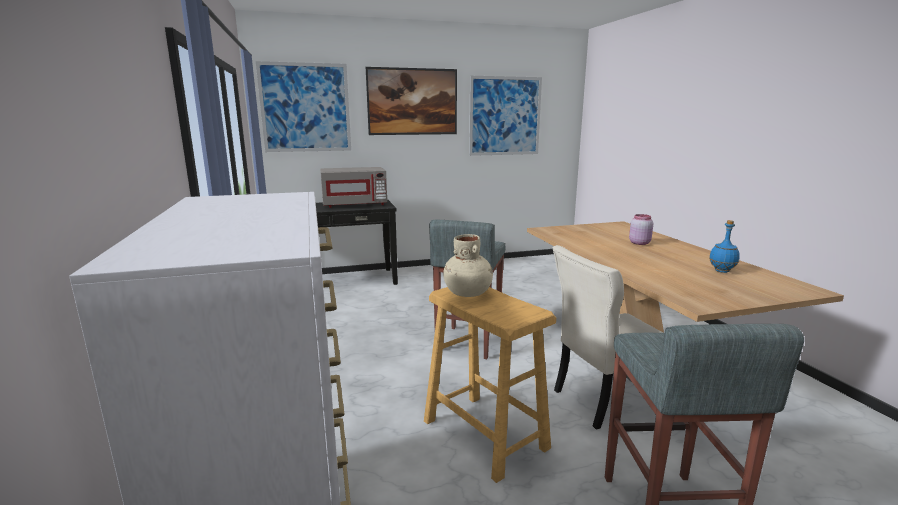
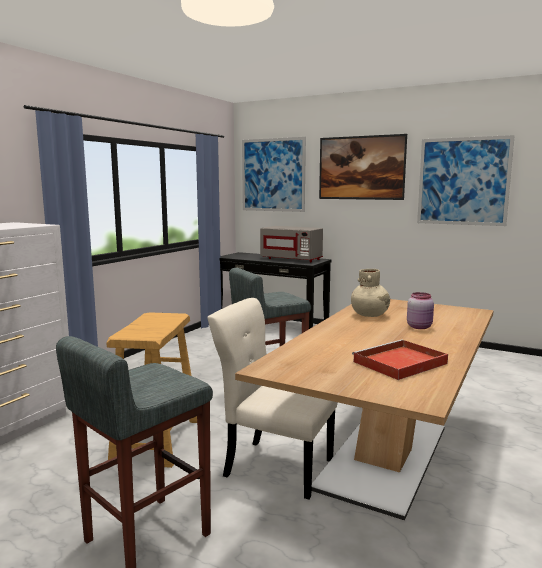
camera: 45 degrees right, 5 degrees down
(468, 293) = (158, 318): beige vase -> beige vase (370, 315)
(722, 271) = (399, 363): blue bottle -> red tray

